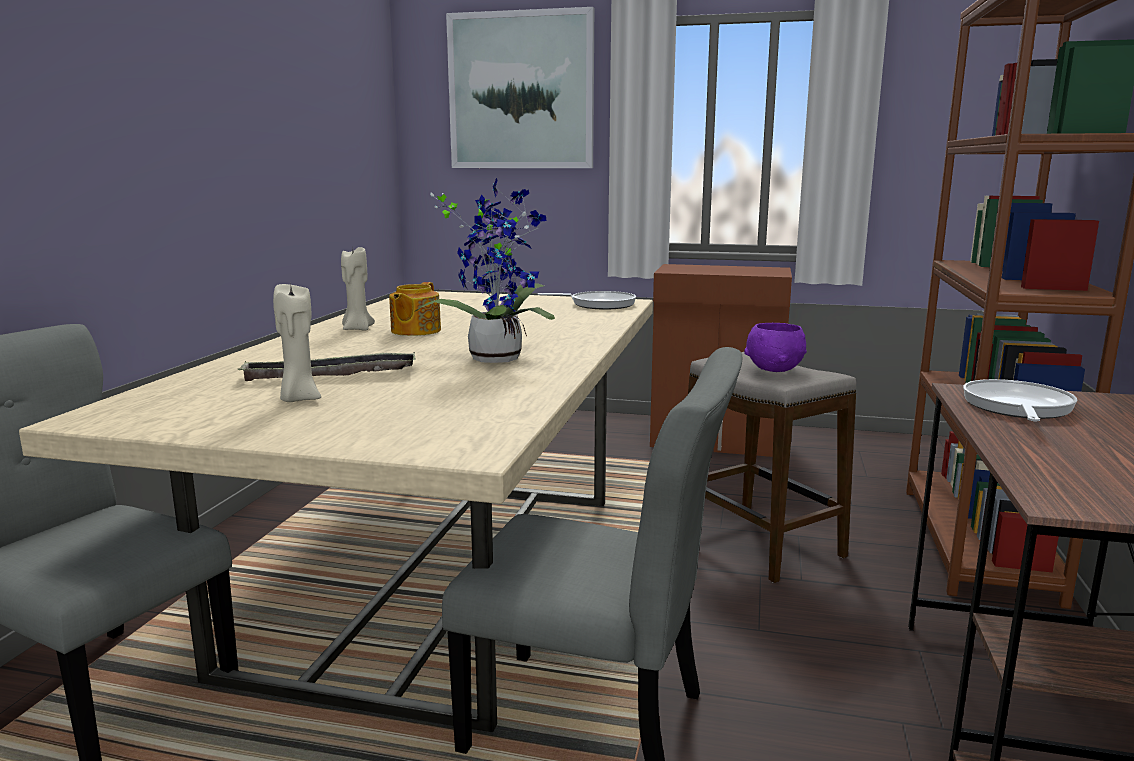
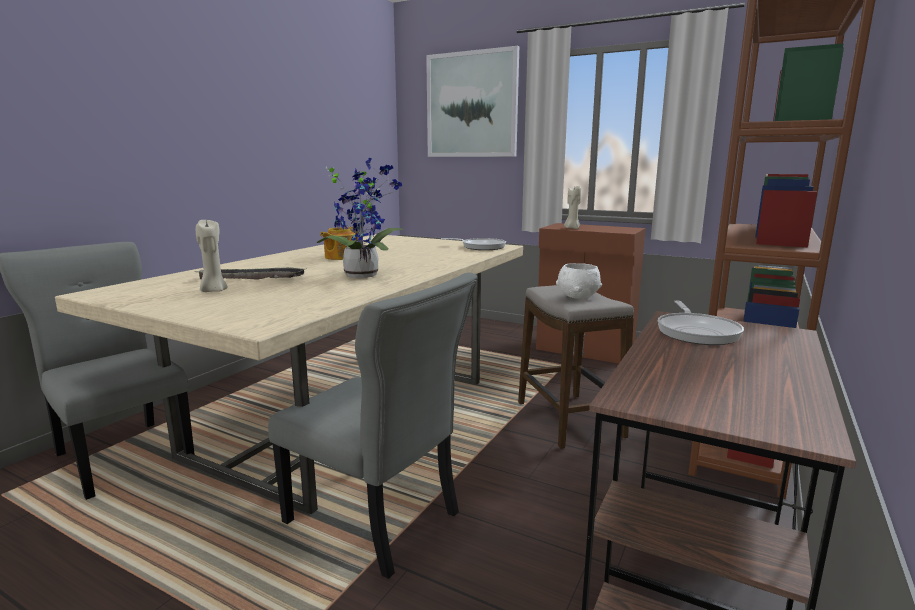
camera: 15 degrees right, 0 degrees up
(357, 329) = (309, 254): beige candle -> beige candle (571, 228)
(773, 369) = (577, 296): purple bowl -> white bowl
(1016, 408) = (696, 332): frying pan -> frying pan turned 150 degrees clockwise

